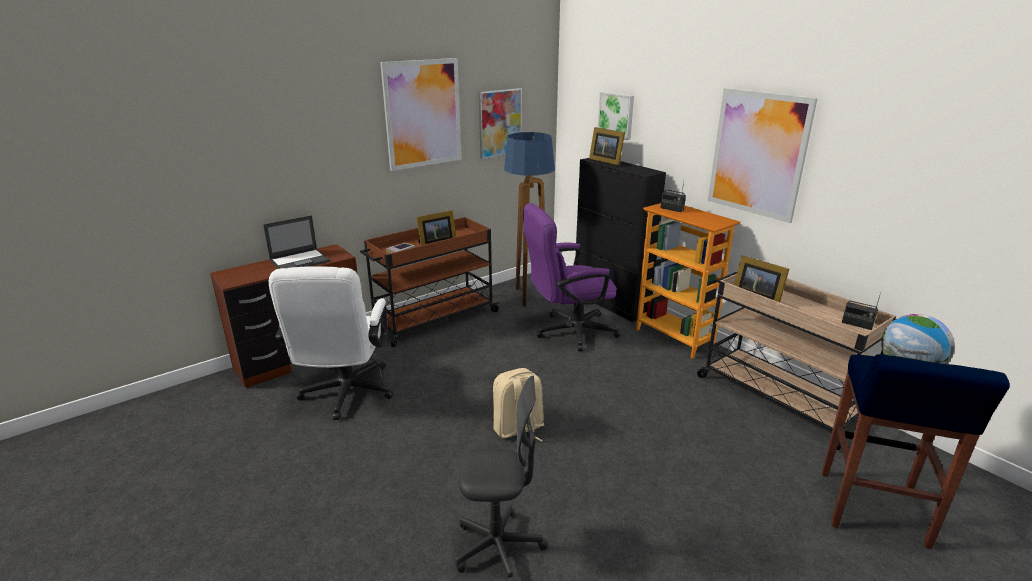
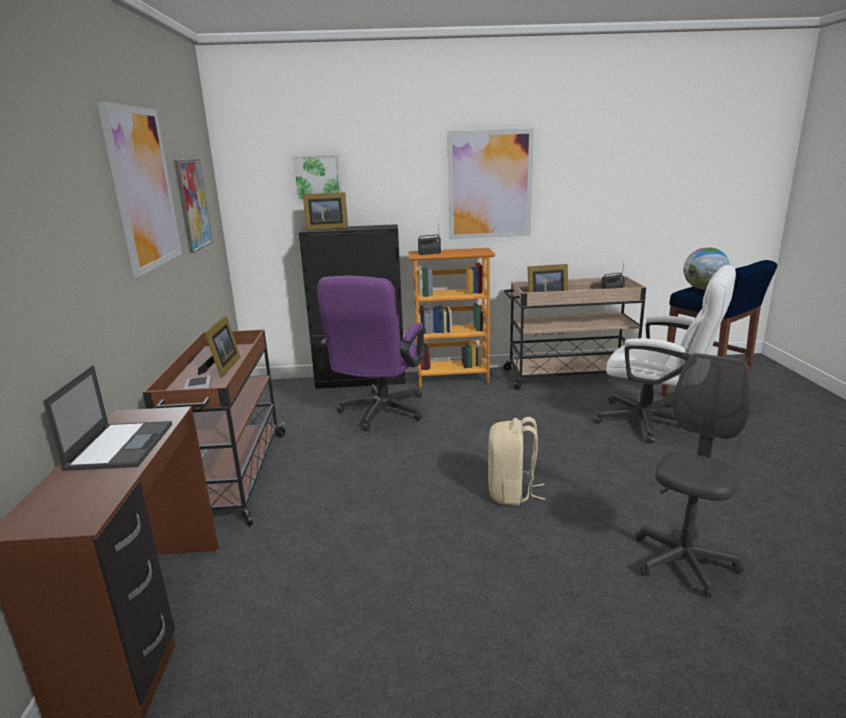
camera: 55 degrees left, 5 degrees down
(345, 396) = (312, 600): white office chair -> white office chair (656, 423)
(528, 297) = (284, 411): floor lamp -> none

